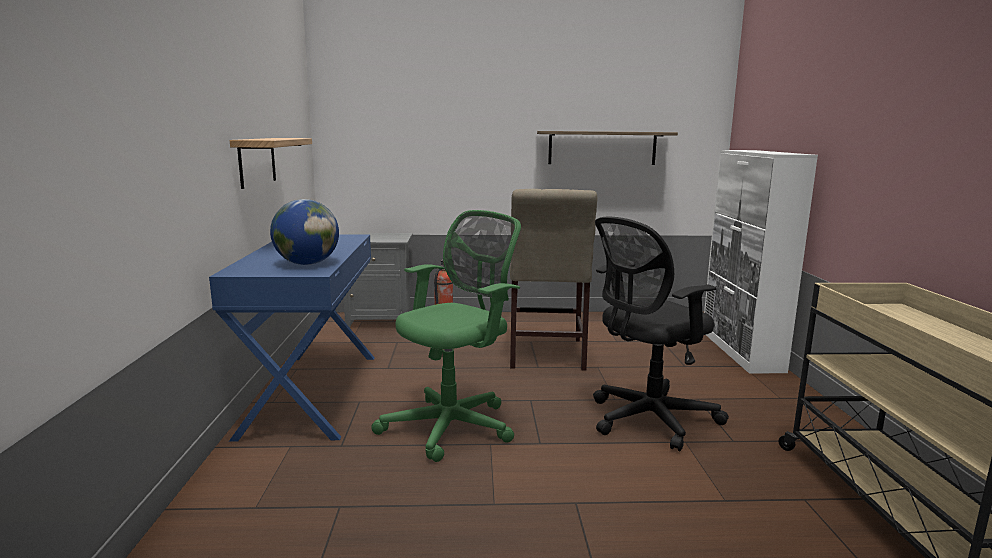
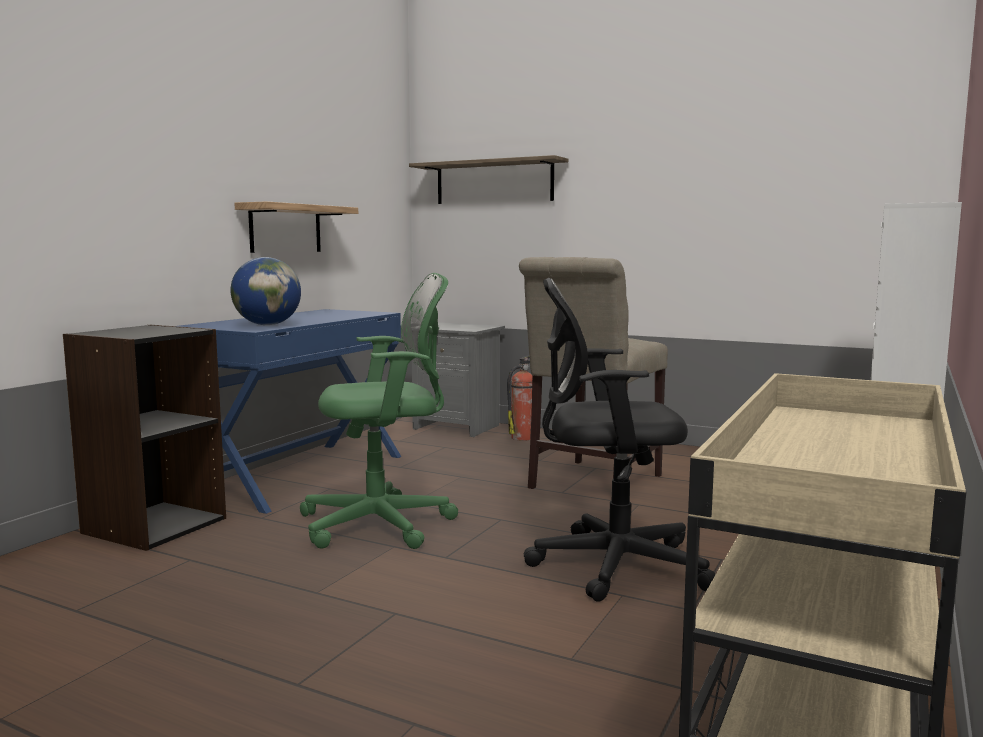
camera: 30 degrees right, 5 degrees down
(247, 480) = (154, 525): none -> black bookcase
(602, 148) = (746, 219): shelf -> shelf (494, 182)

